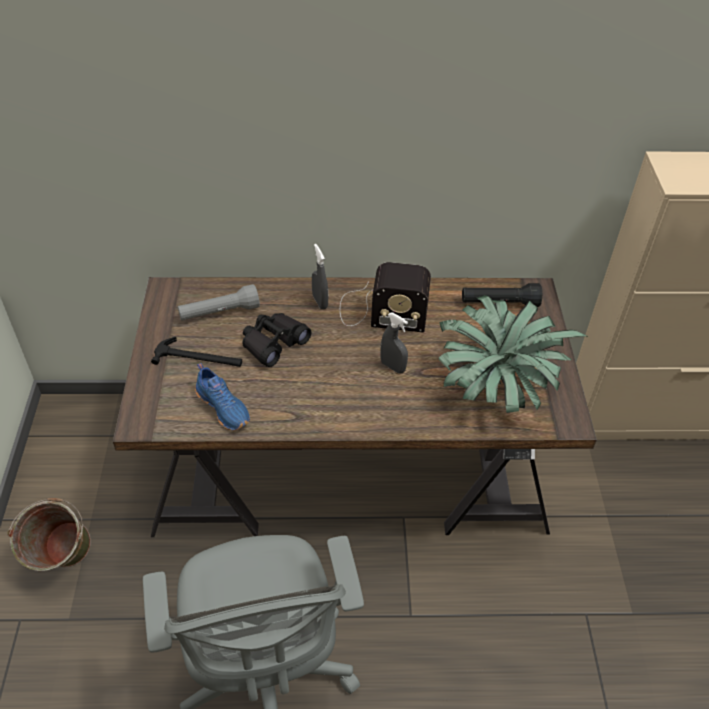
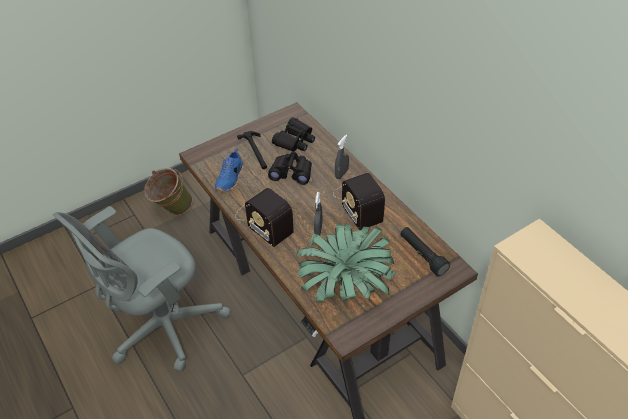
camera: 60 degrees right, 0 degrees up
(219, 313) = (295, 140): grey flashlight -> black binoculars
(331, 409) = (263, 220): none -> radio

